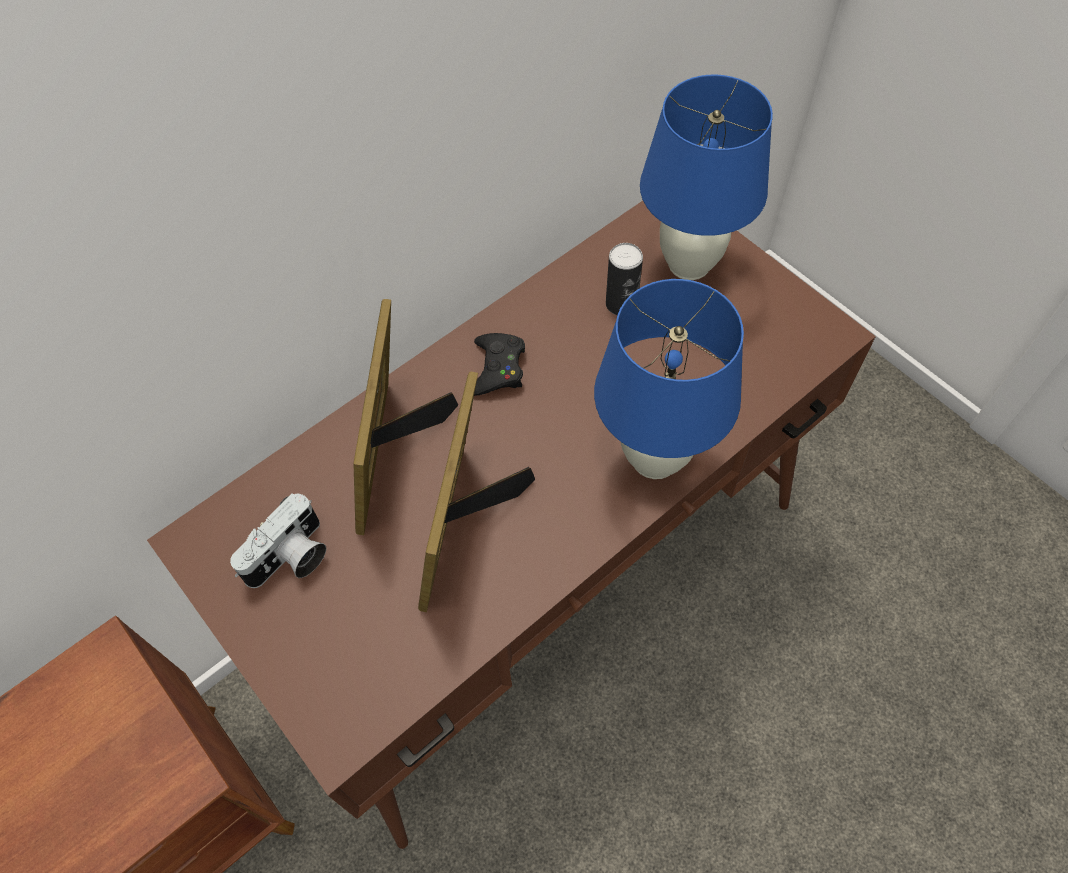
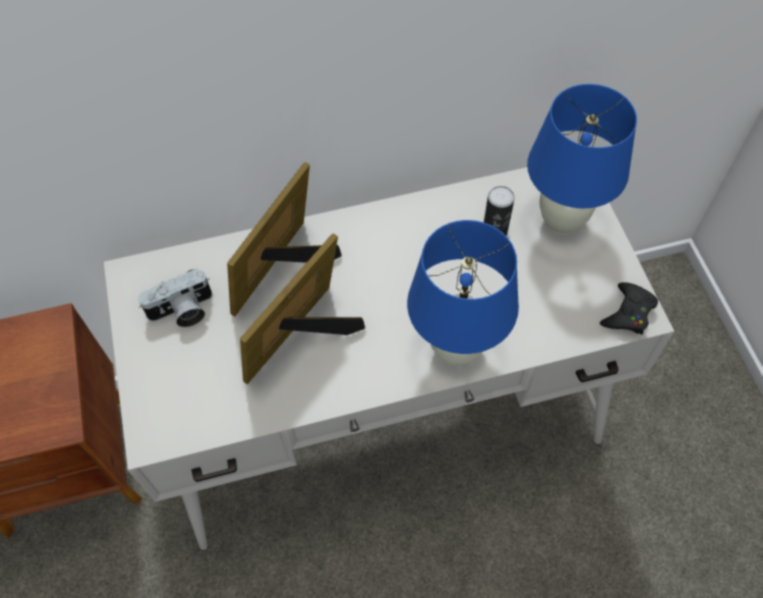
camera: 25 degrees right, 0 degrees up
(498, 368) = (382, 242): black game controller -> black game controller (628, 313)
(539, 581) = (385, 413): brown desk -> white desk

